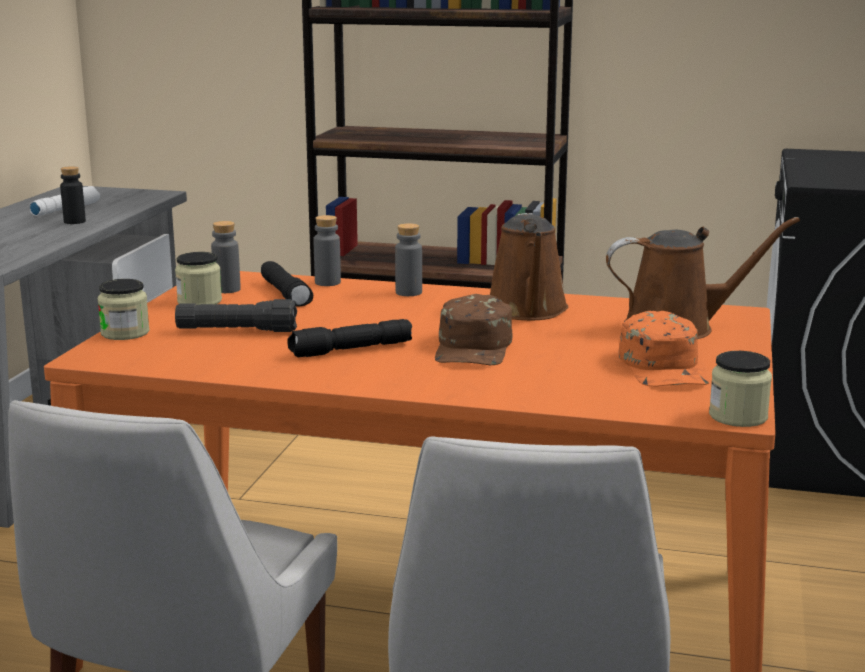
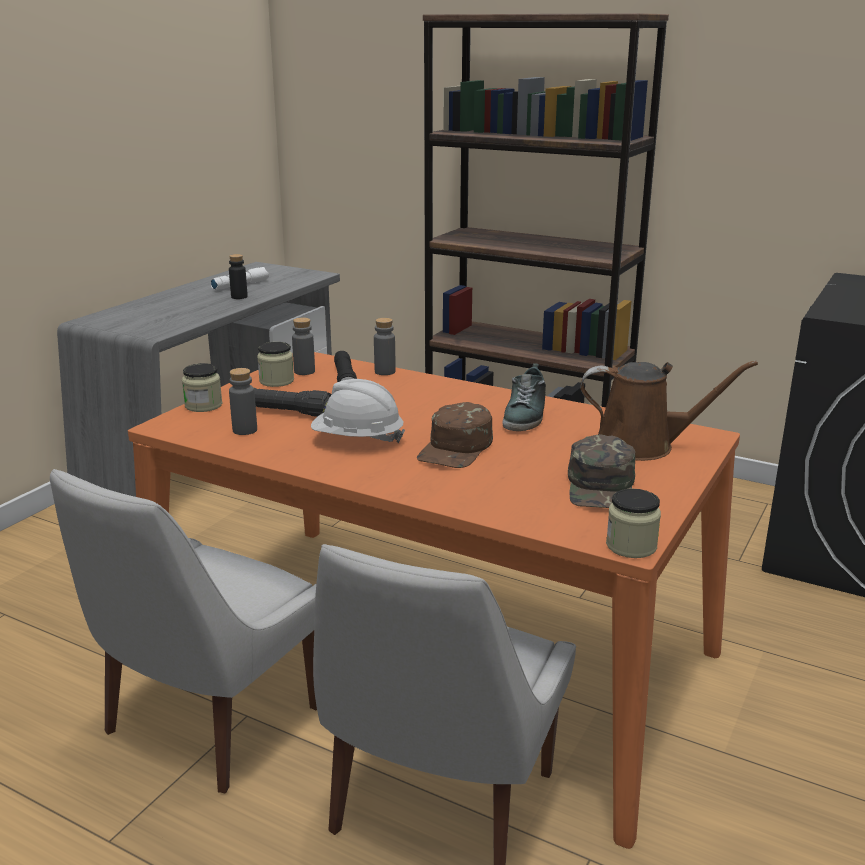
camera: 15 degrees right, 5 degrees up
(350, 350) = (357, 440): black flashlight -> white hard hat
(408, 292) = (441, 387): grey bottle -> grey bottle (245, 430)
(528, 311) = (526, 415): brown watering can -> shoe
(664, 367) = (602, 486): orange cap -> green cap

